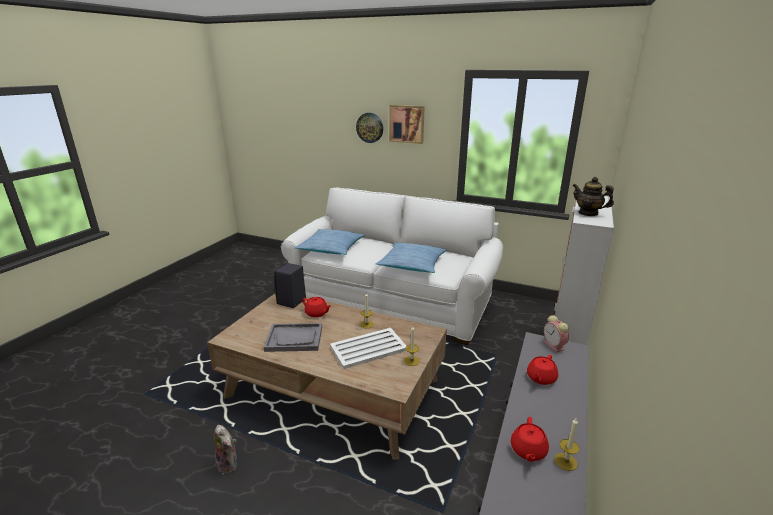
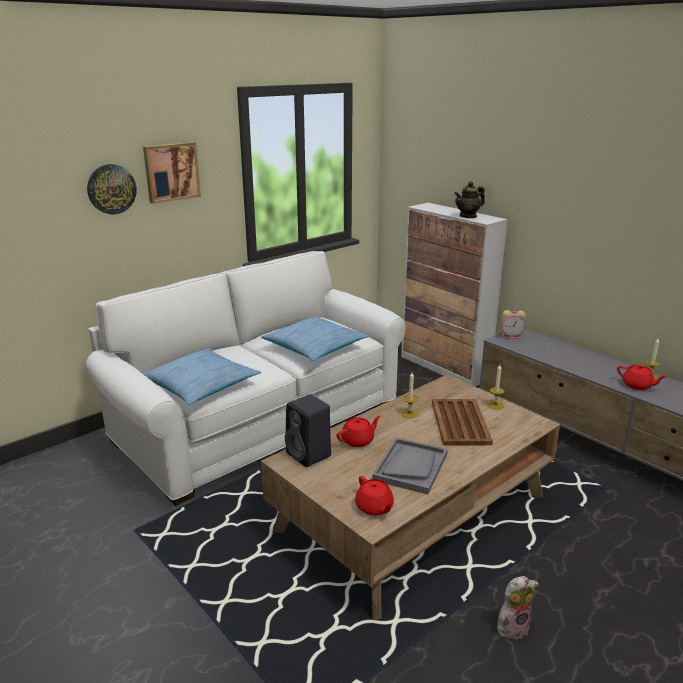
camera: 65 degrees left, 0 degrees up
(367, 348) = (460, 423): white tray -> brown tray
(540, 378) = (554, 355): red teapot -> red teapot (374, 507)

